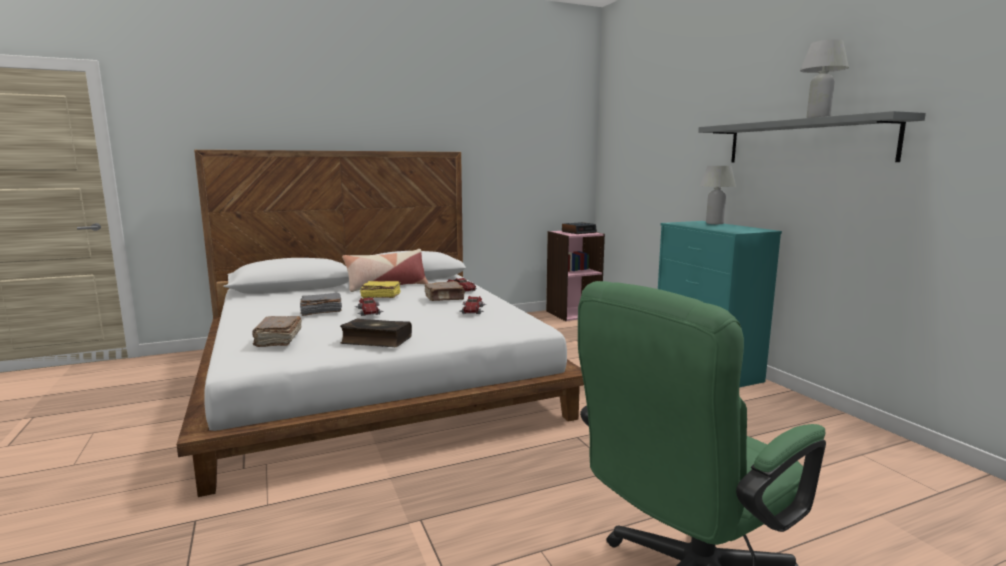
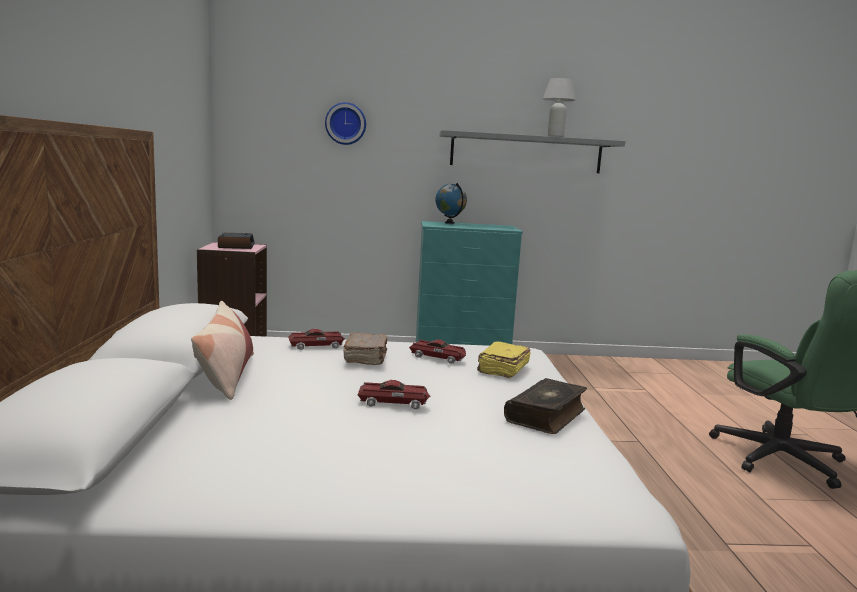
camera: 70 degrees left, 0 degrees up
(278, 340) = (534, 468): brown book -> none
(320, 312) = (370, 429): grey book -> none
(380, 296) = (303, 386): yellow book -> yellow book (502, 369)
(661, 130) = (345, 123): none -> wall clock
(714, 223) = (449, 223): white table lamp -> globe

